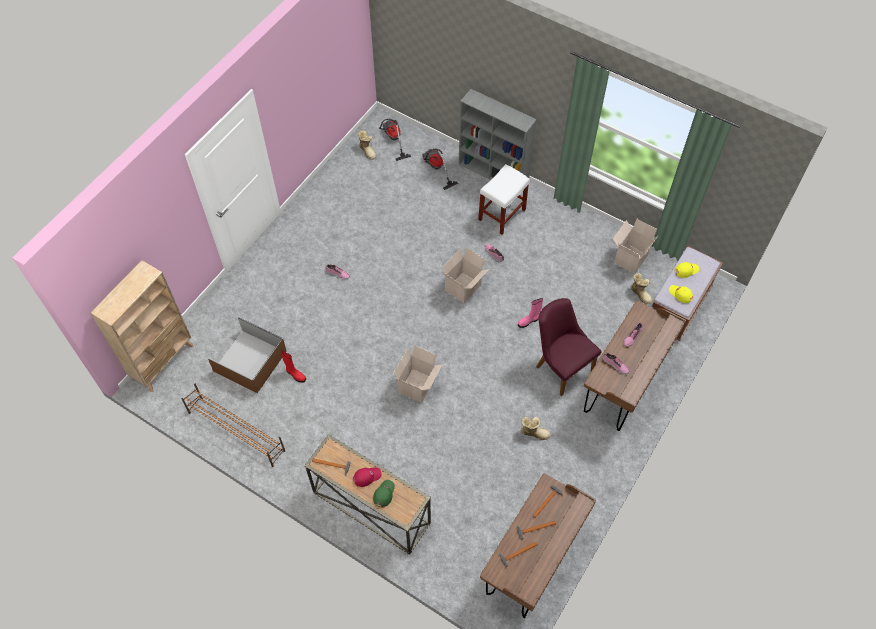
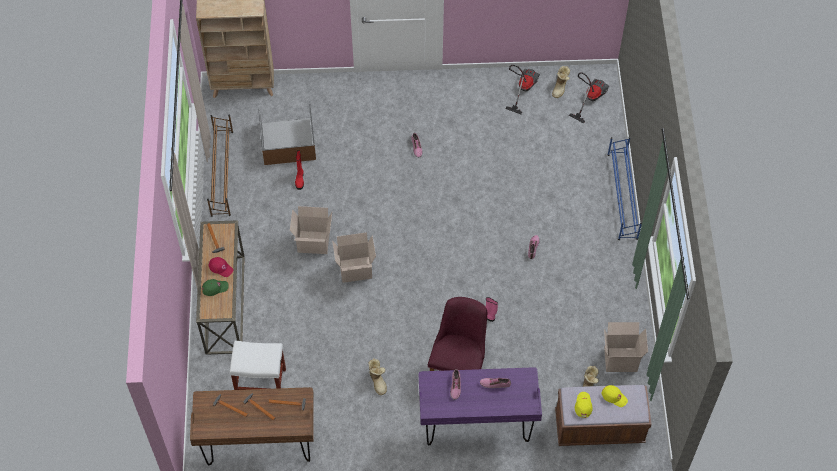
camera: 55 degrees right, 0 degrees up
(435, 168) = (586, 149): vacuum cleaner -> vacuum cleaner (522, 89)
(463, 288) = (477, 246): cardboard box -> cardboard box (313, 243)
(494, 173) = (622, 196): grey bookcase -> blue shoe rack
(502, 214) = (581, 229): white stool -> white stool (261, 382)
(623, 386) = (476, 426): brown desk -> purple desk

